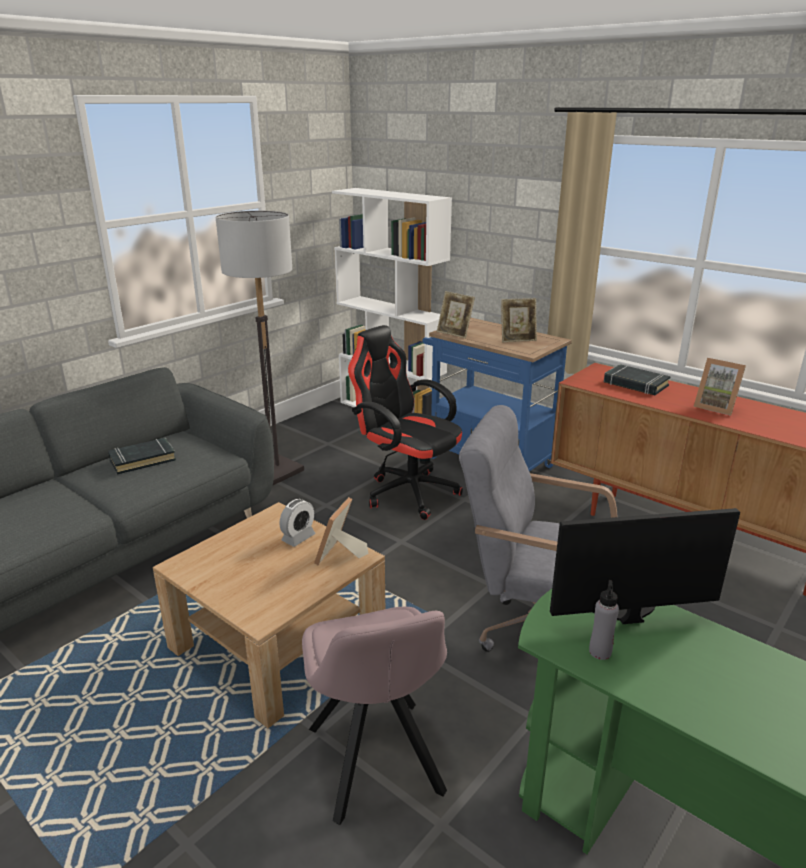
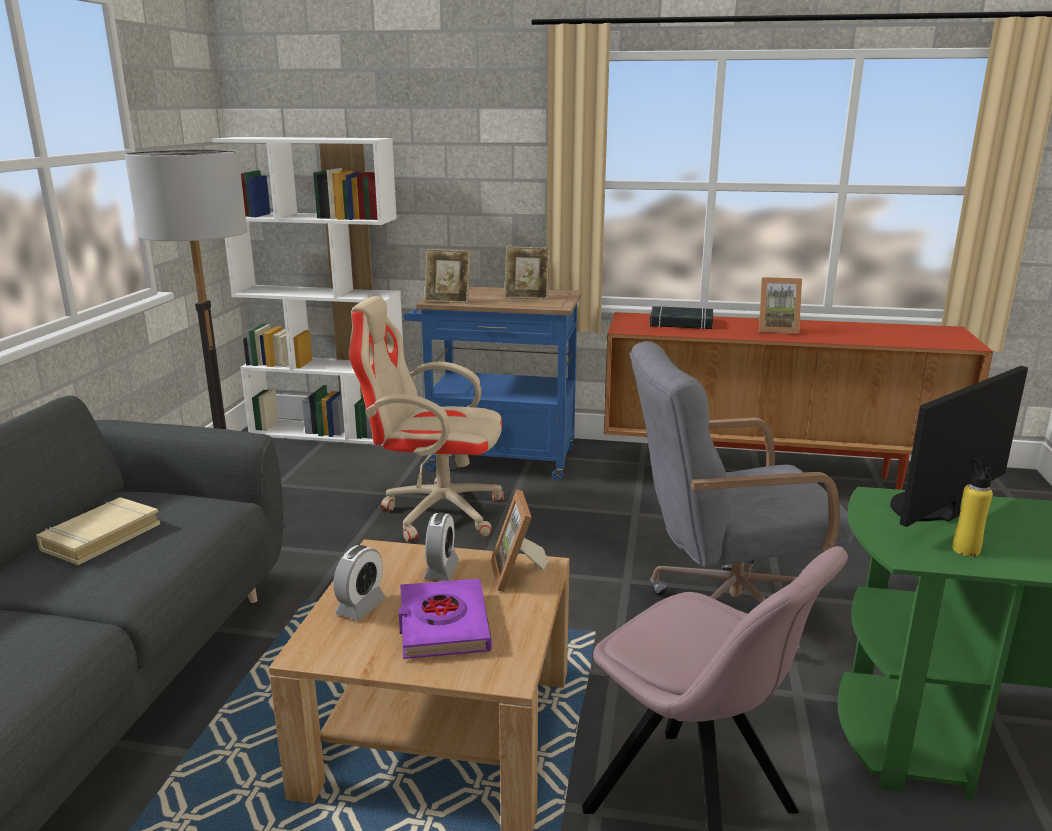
camera: 30 degrees left, 5 degrees down
(142, 460) = (100, 537): black book -> beige book
(231, 547) = (361, 607): none -> alarm clock
(261, 575) = (443, 625): none -> purple book
(406, 491) = (434, 512): black office chair -> beige office chair
(517, 339) = (527, 297): picture frame -> picture frame turned 45 degrees clockwise
(600, 651) = (965, 550): grey bottle -> yellow bottle

